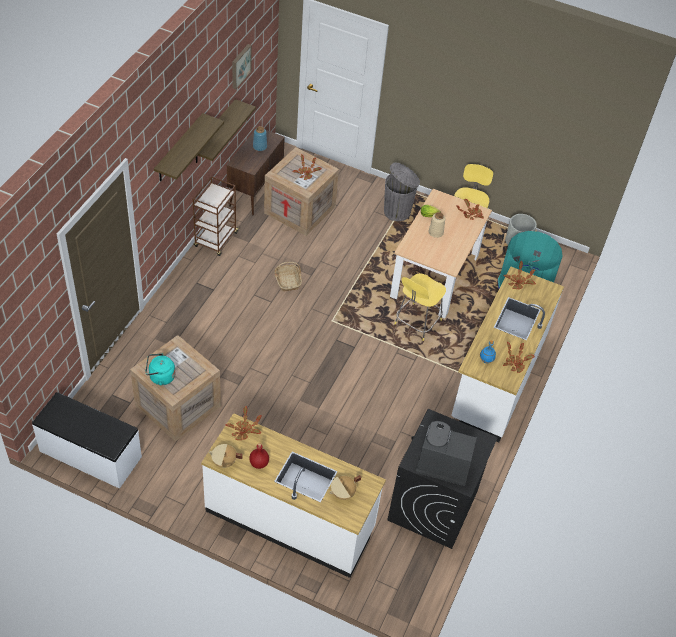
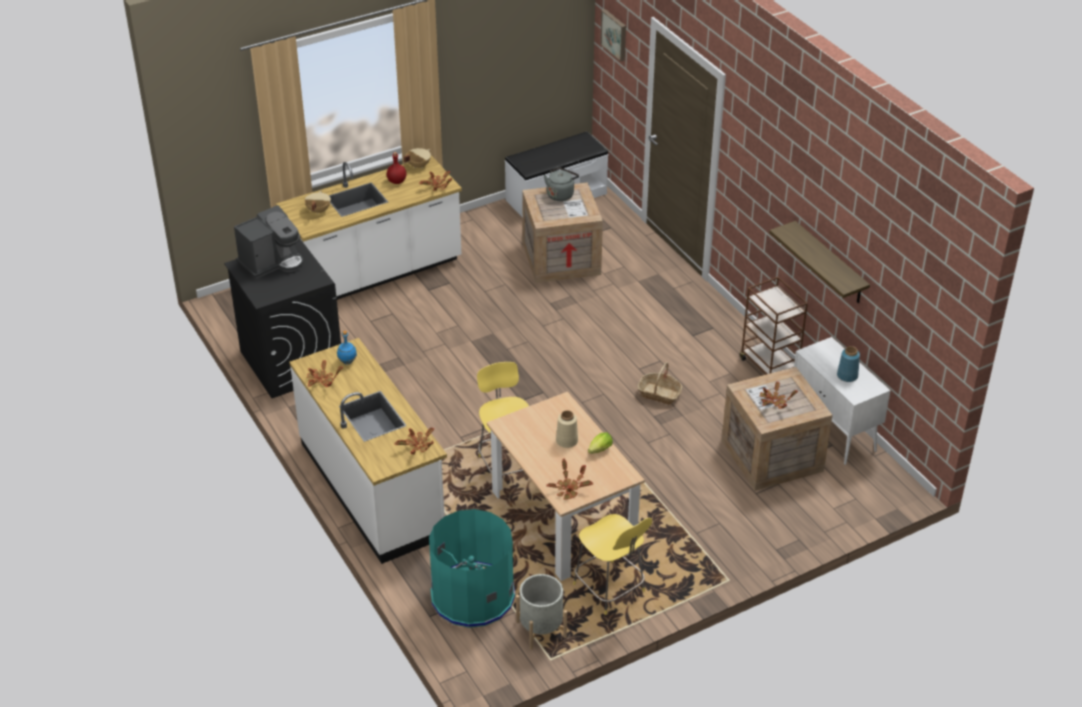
camera: 130 degrees right, 10 degrees down
(160, 377) = (561, 194): turquoise kettle -> grey kettle
(179, 149) = (781, 187): shelf -> none
(240, 66) = (886, 255): picture -> picture (615, 34)
(255, 191) = (833, 432): brown cabinet -> white cabinet
(398, 212) = (701, 546): grey trash can -> none

